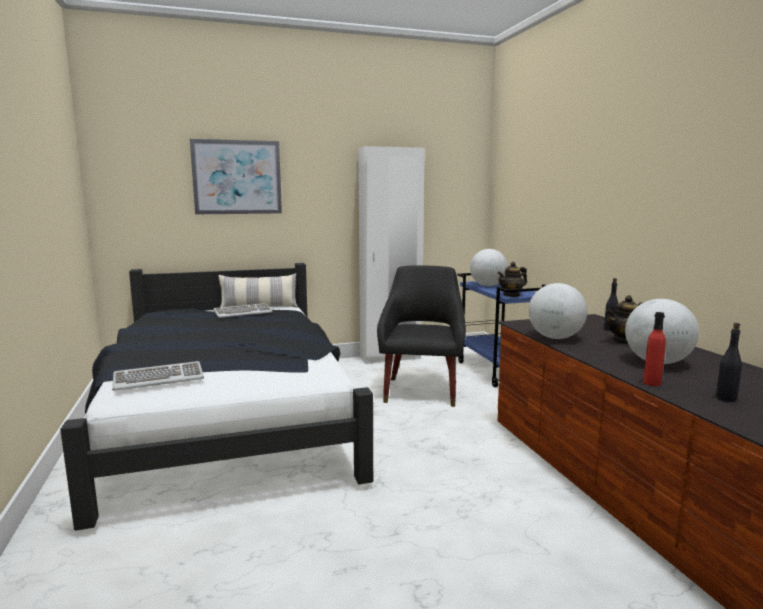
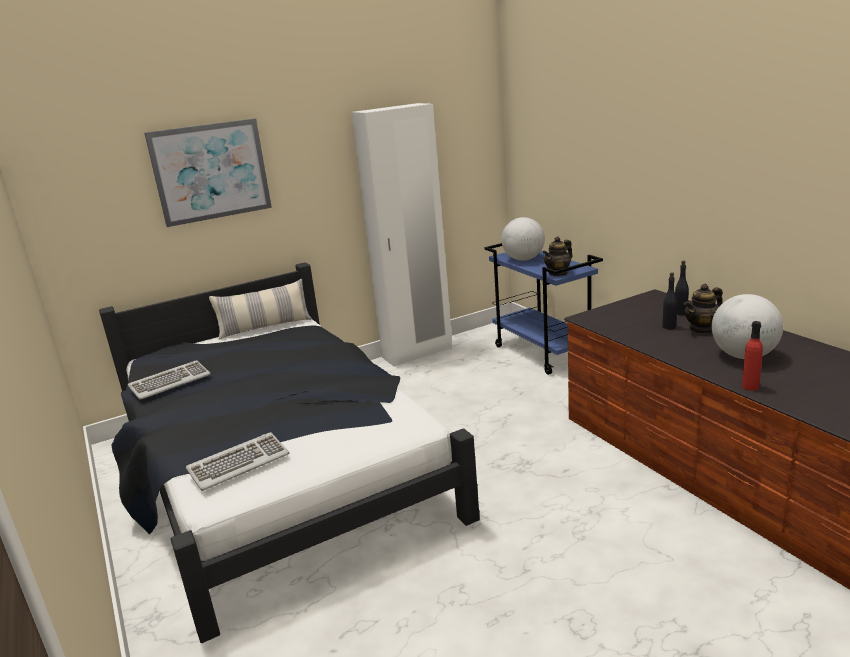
camera: 10 degrees left, 10 degrees up
(243, 313) = (255, 341): keyboard -> keyboard (170, 382)
(421, 389) = (472, 391): black armchair -> none
(555, 338) = (633, 335): globe -> none
(726, 398) = (819, 395): black bottle -> black bottle (669, 326)

